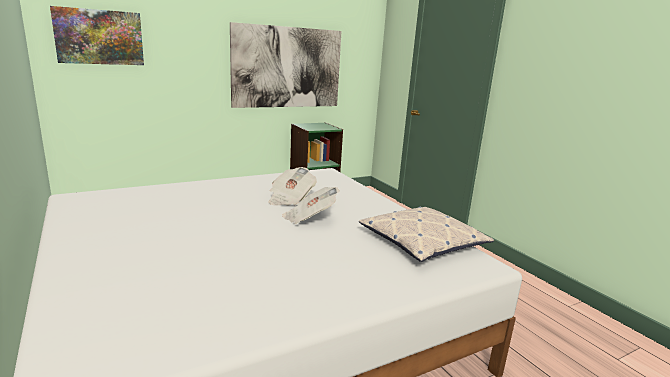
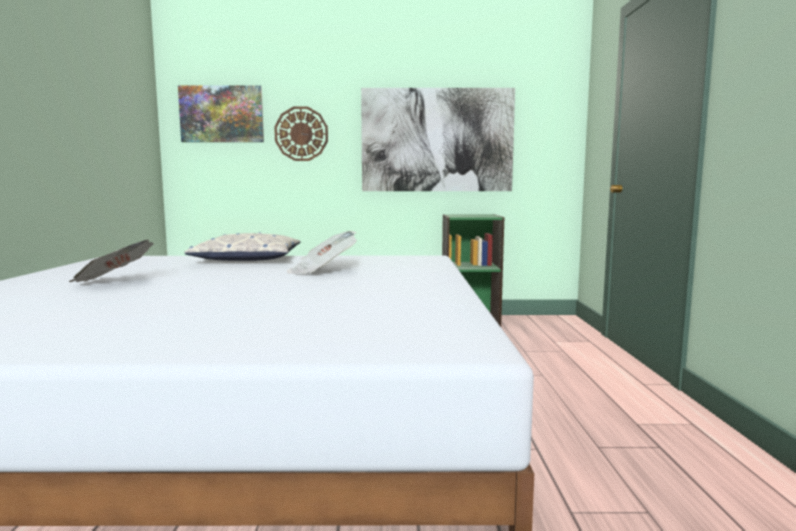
camera: 30 degrees right, 10 degrees down
(178, 58) = (301, 134): none -> wall clock
(309, 218) = (306, 284): newspaper -> newspaper (114, 282)
(422, 242) = (415, 315): pillow -> pillow (248, 259)

